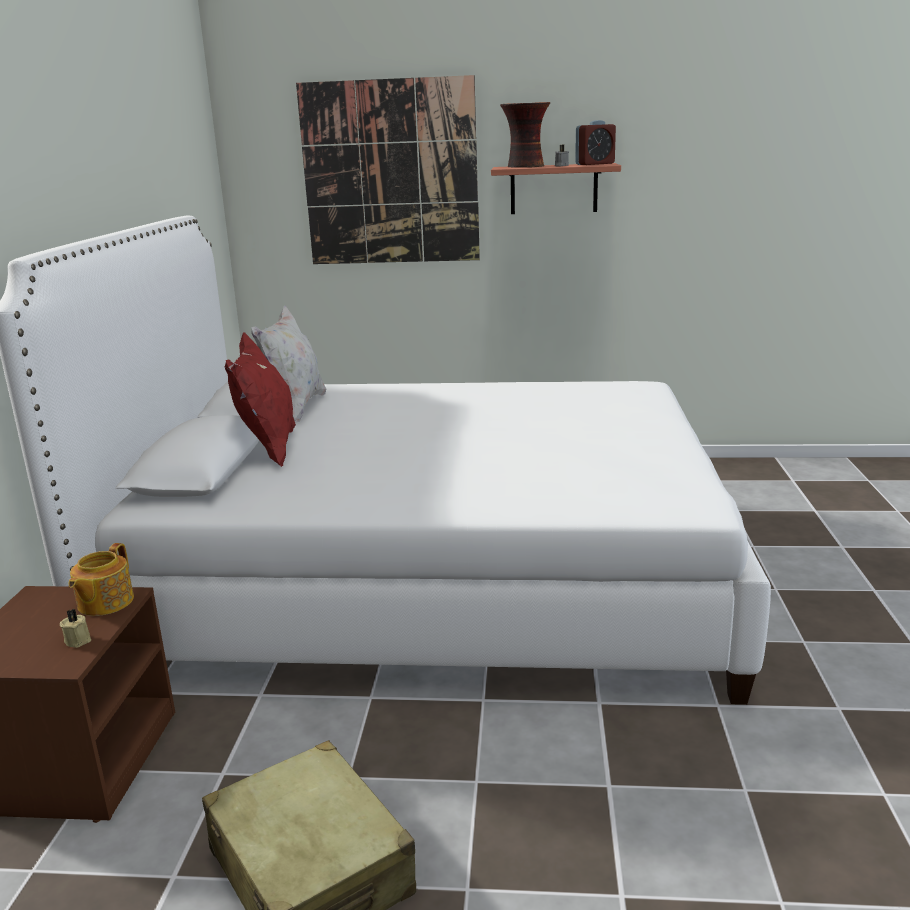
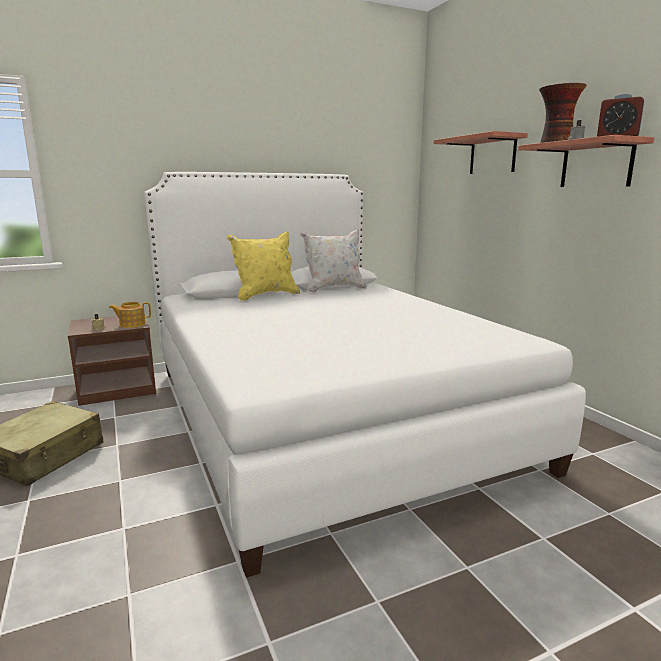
camera: 60 degrees right, 5 degrees down
(268, 450) = (265, 295): red pillow -> yellow pillow
(390, 173) = (492, 155): picture -> shelf

